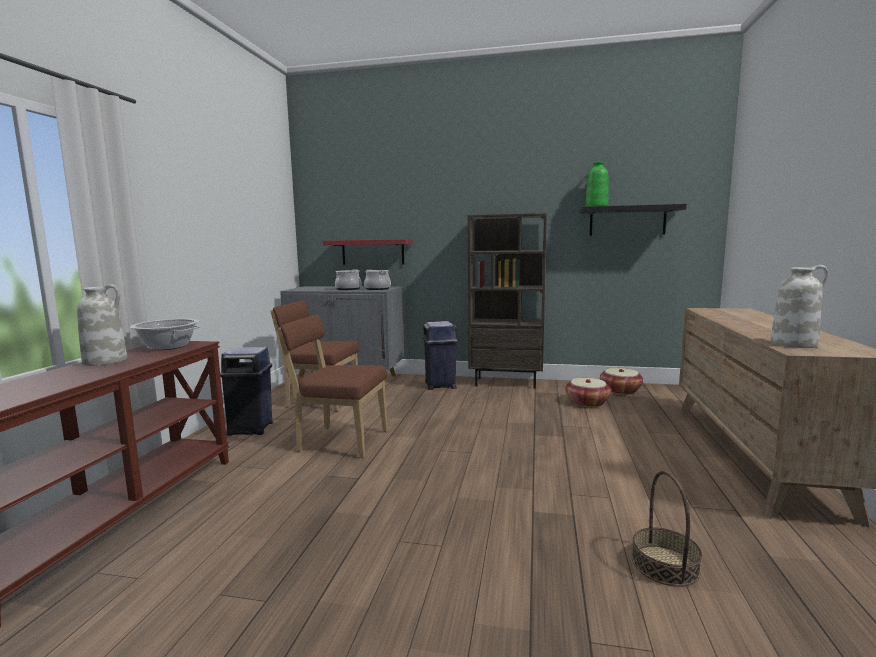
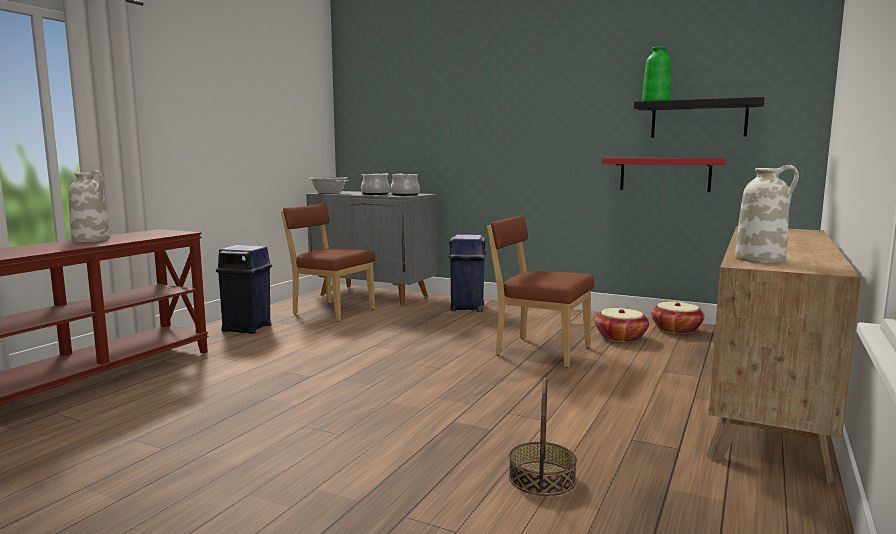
camera: 15 degrees right, 0 degrees up
(168, 346) = (153, 233): cooking pot -> cooking pot (329, 193)
(339, 441) = (319, 345): brown chair -> brown chair (538, 350)
(373, 252) = (409, 154): red shelf -> red shelf (665, 174)
(506, 383) = (544, 311): brown bookcase -> none

